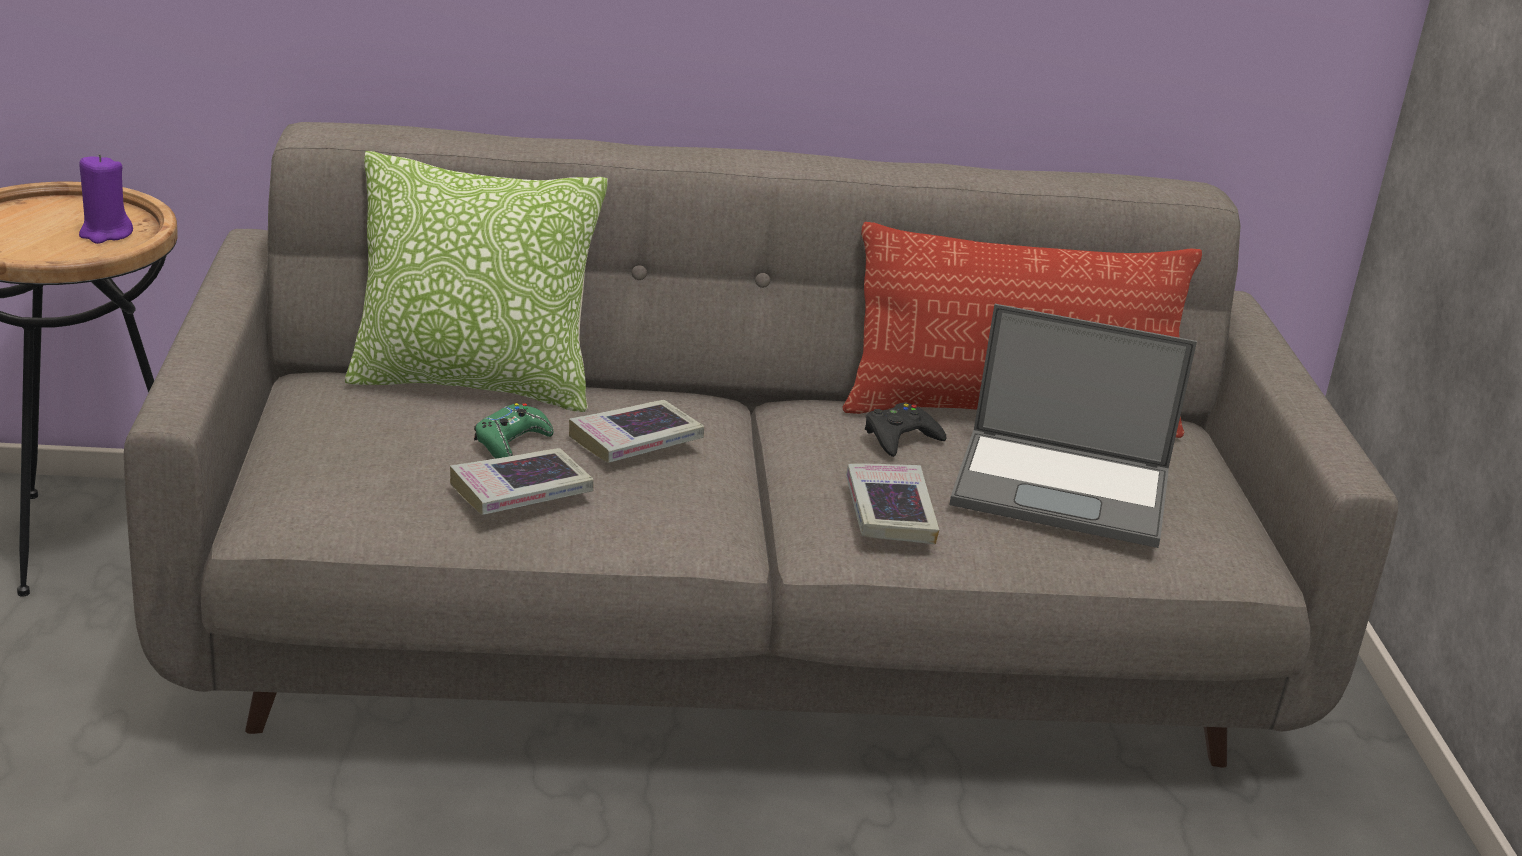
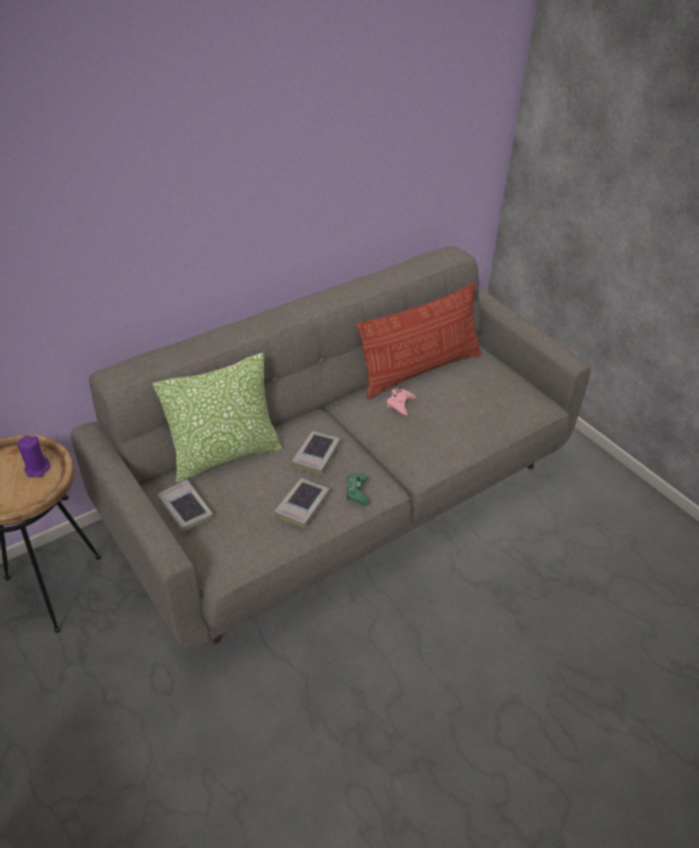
camera: 30 degrees left, 15 degrees up
(511, 442) = (274, 481): green game controller -> green game controller (357, 492)
(889, 512) = (429, 444): book -> book (185, 509)
(900, 437) = (400, 404): black game controller -> pink game controller
(1064, 488) = (471, 402): laptop -> none

